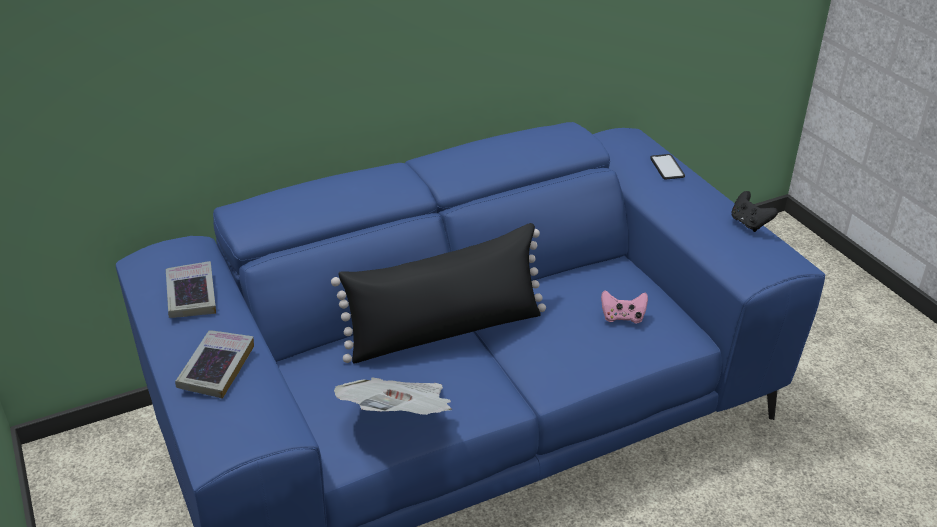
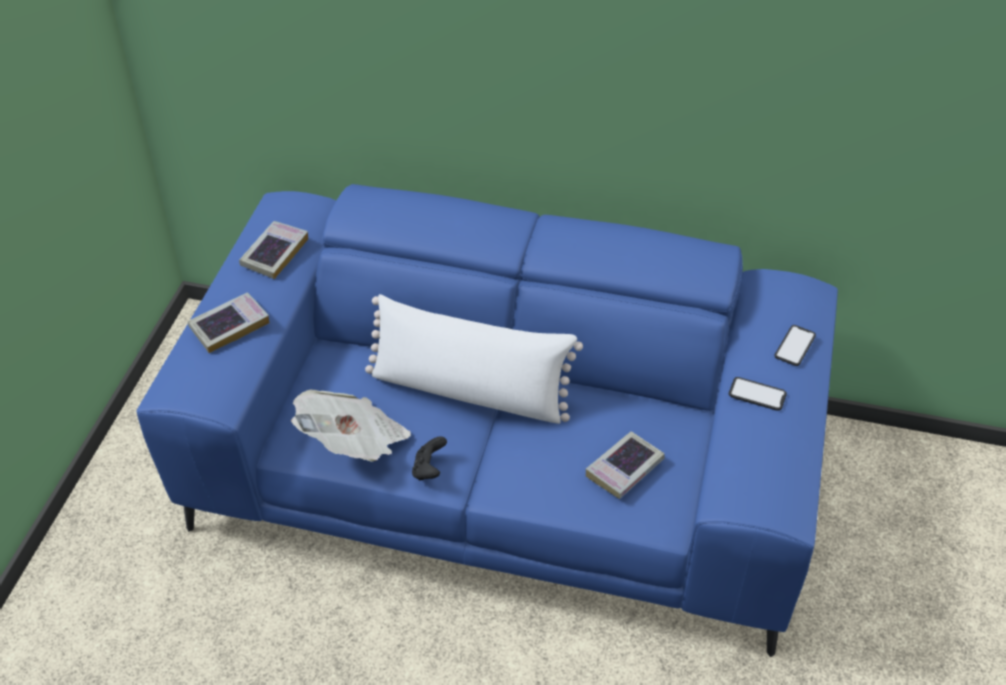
camera: 40 degrees right, 10 degrees up
(445, 331) = (469, 391): black pillow -> white pillow
(622, 317) = (624, 469): pink game controller -> book
(683, 205) = (757, 394): none -> phone
(749, 223) = (795, 451): black game controller -> black game controller (429, 469)

